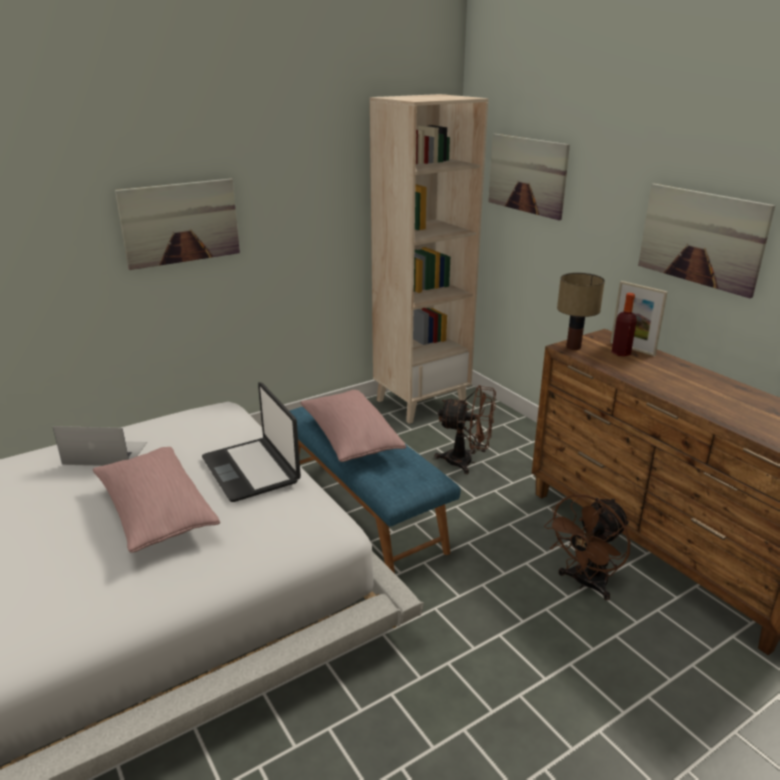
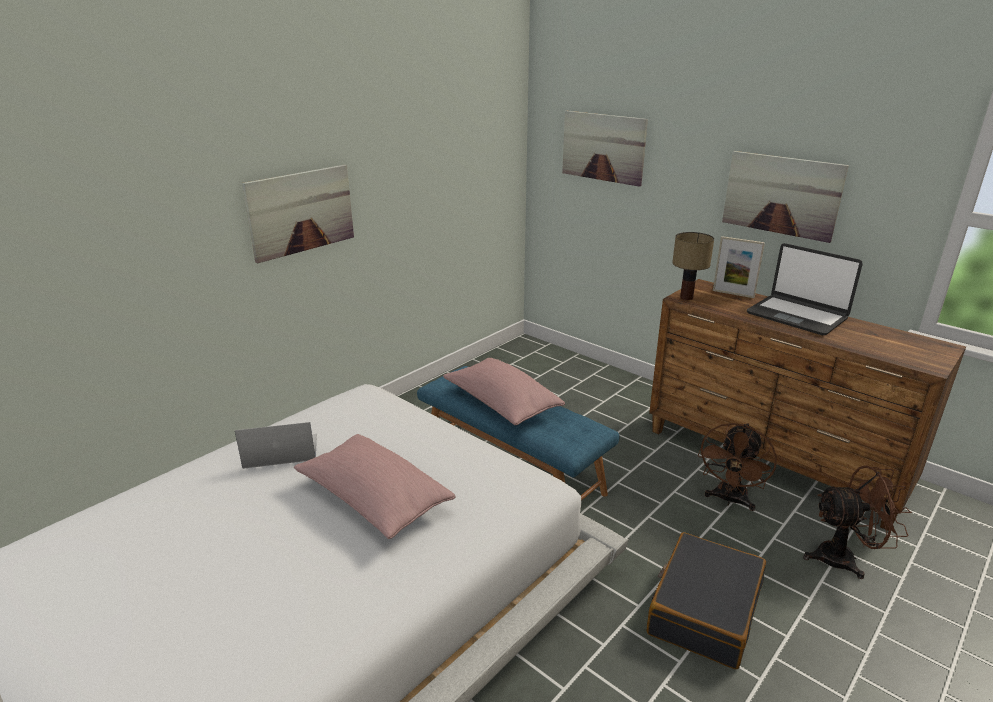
camera: 15 degrees left, 0 degrees up
(252, 470) = (438, 445): laptop -> laptop (797, 316)
(421, 402) = (511, 363): beige bookcase -> none
(466, 462) = (580, 412): brown fan -> brown fan (844, 558)
(489, 698) = (703, 610): none -> black suitcase
(621, 353) = (727, 298): bottle -> none

